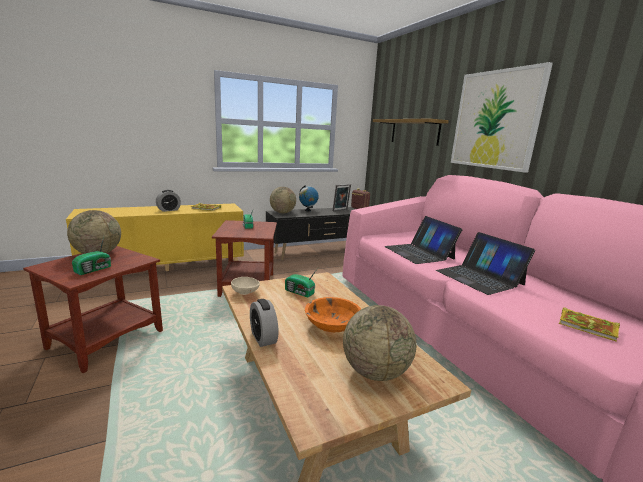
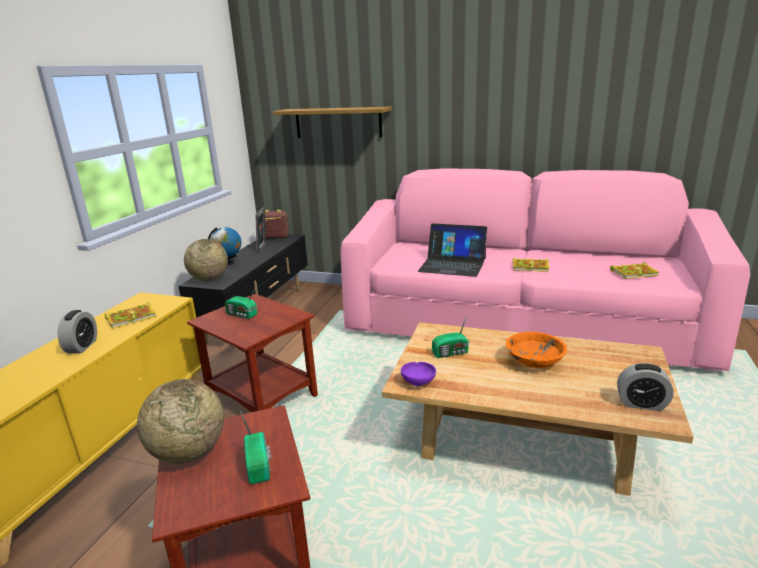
camera: 45 degrees left, 5 degrees up
(246, 293) = (419, 382): beige bowl -> purple bowl
(263, 338) = (526, 402): alarm clock -> alarm clock (641, 404)
(375, 372) = (618, 371): globe -> none
(479, 277) = (531, 267): laptop -> book
(495, 120) = (456, 105): picture -> none

